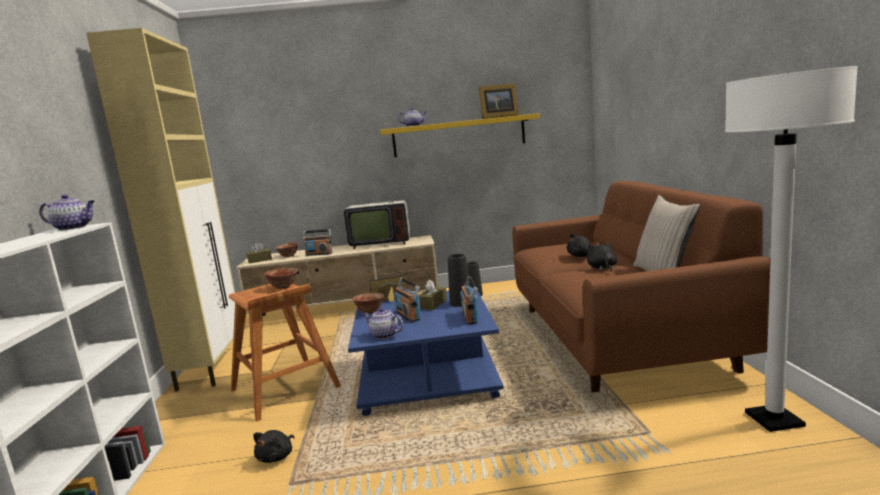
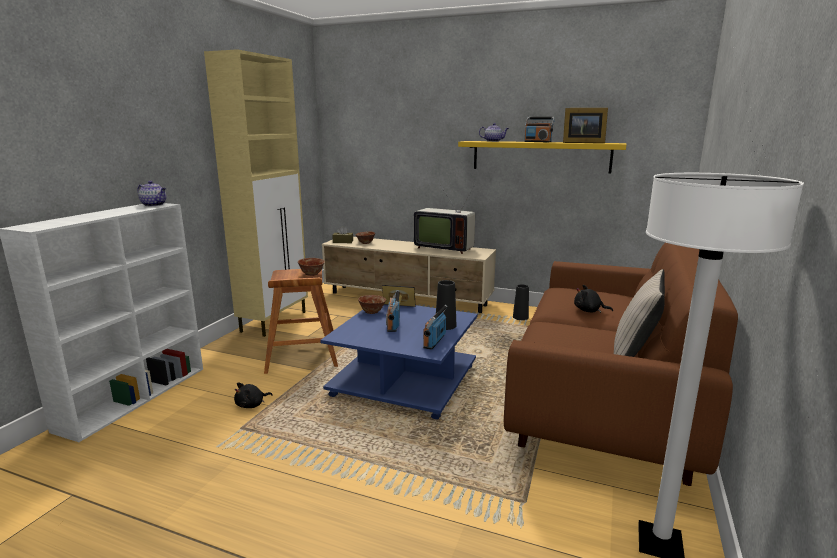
camera: 25 degrees right, 5 degrees up
(319, 254) = (388, 247): radio -> radio (537, 142)
(384, 335) = (355, 336): teapot -> none
(433, 304) = (423, 320): brown tissue box -> none
(602, 268) = (586, 330): black plush toy -> none

